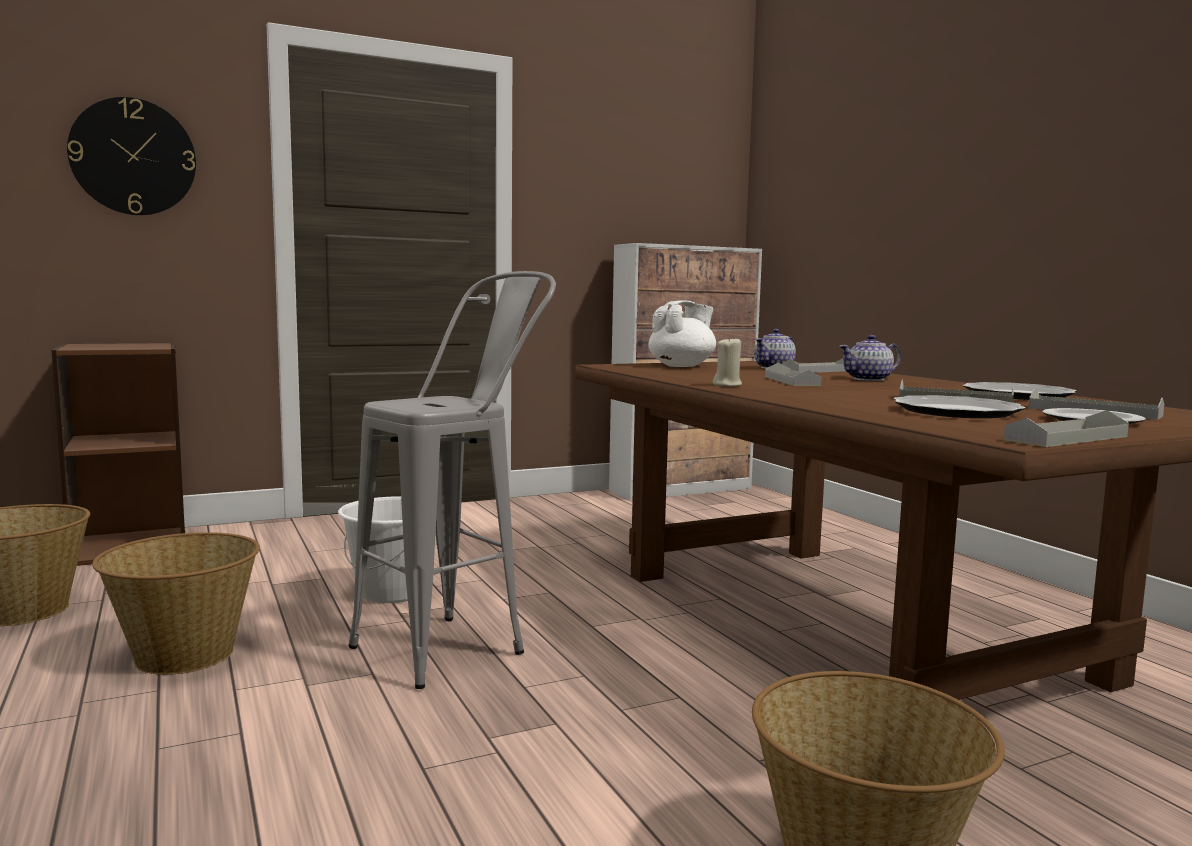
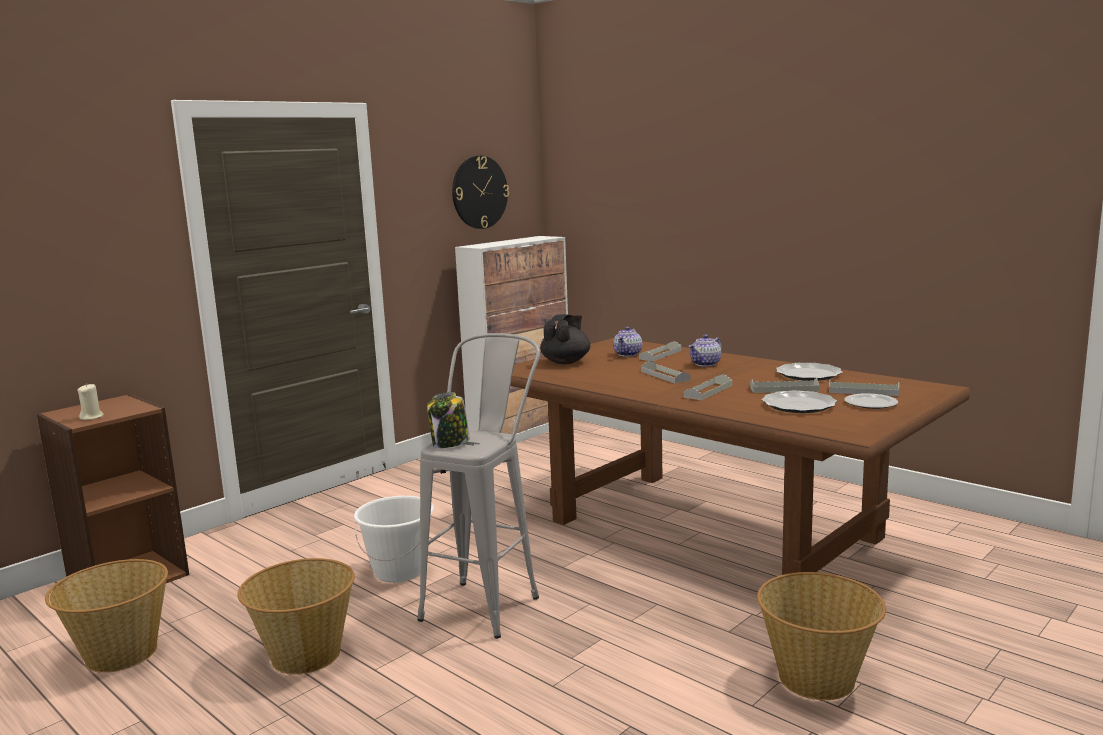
camera: 20 degrees left, 5 degrees up
(133, 157) = (74, 236): wall clock -> wall clock (479, 192)
(408, 402) = (450, 443): none -> jar
(682, 366) = (566, 362): white teapot -> black teapot
(727, 385) = (636, 390): beige candle -> beige candle (92, 417)
(1066, 438) = (875, 428): grey tray -> grey tray (708, 391)

